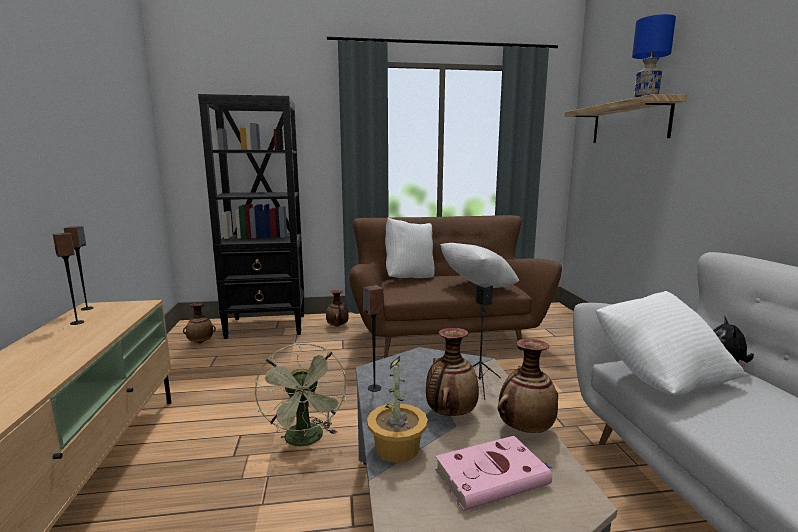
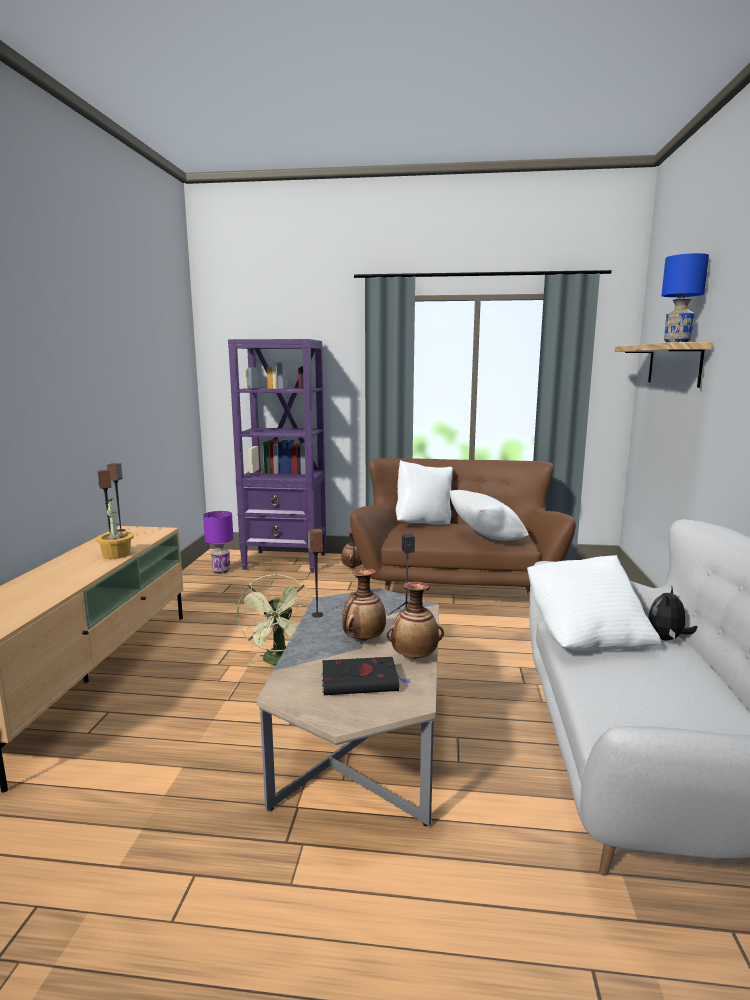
camera: 15 degrees right, 0 degrees up
(201, 342) = (221, 571): vase -> purple table lamp
(267, 326) = (286, 561): black bookcase -> purple bookcase
(398, 449) = (306, 656): potted plant -> potted plant (117, 555)
(494, 476) = (362, 681): pink book -> black book

